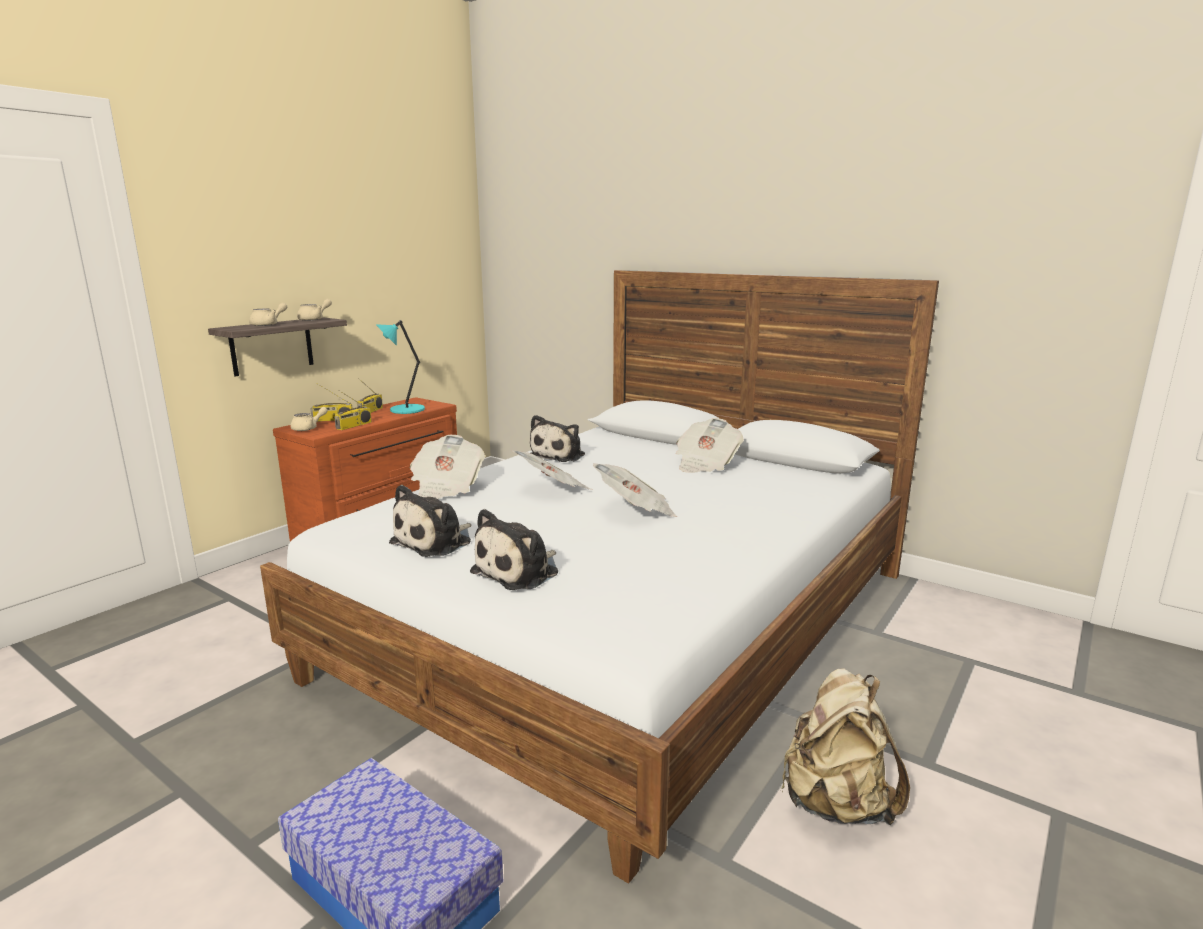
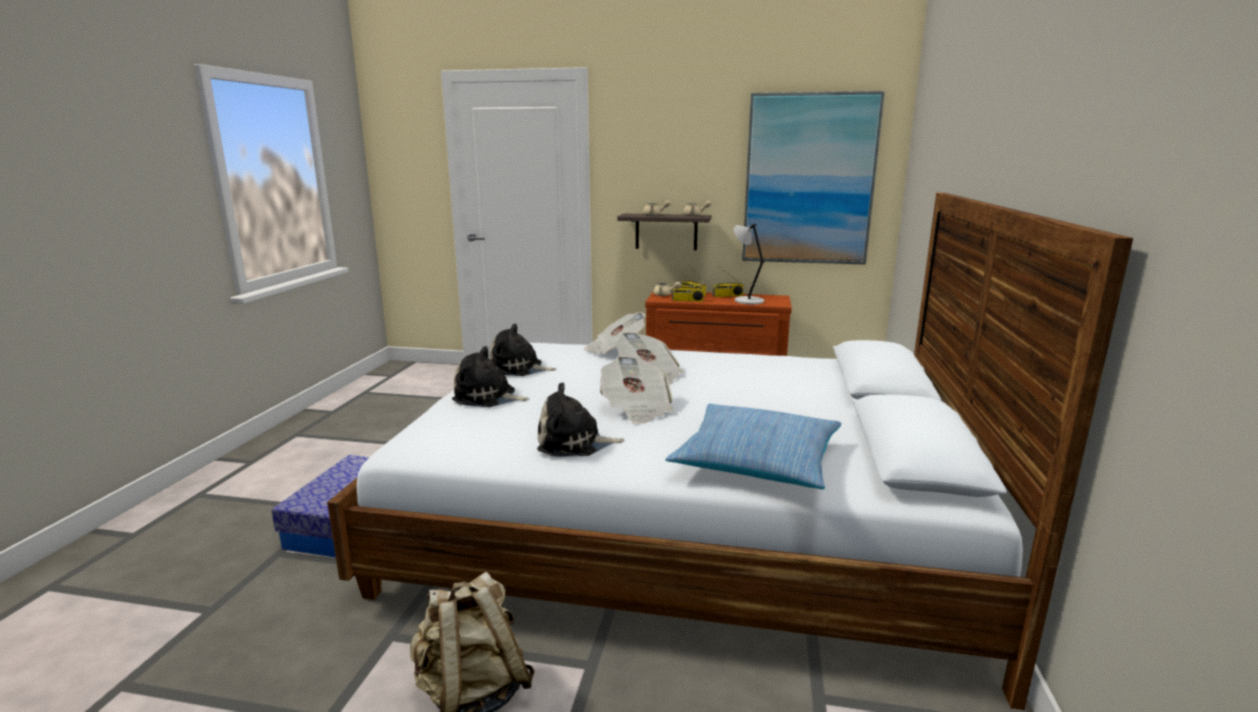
camera: 65 degrees right, 0 degrees up
(405, 410) = (747, 301): turquoise table lamp -> grey table lamp
(411, 268) = (809, 180): none -> picture
(559, 455) = (740, 362): plush toy -> plush toy (574, 443)
(705, 464) = (808, 415): newspaper -> none
(780, 495) = (757, 460): none -> pillow

